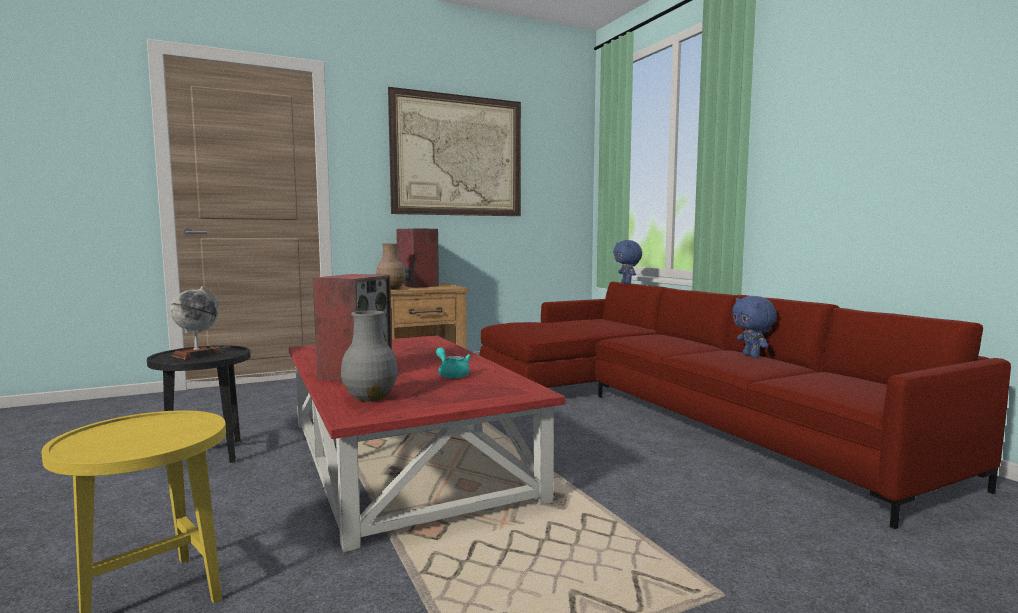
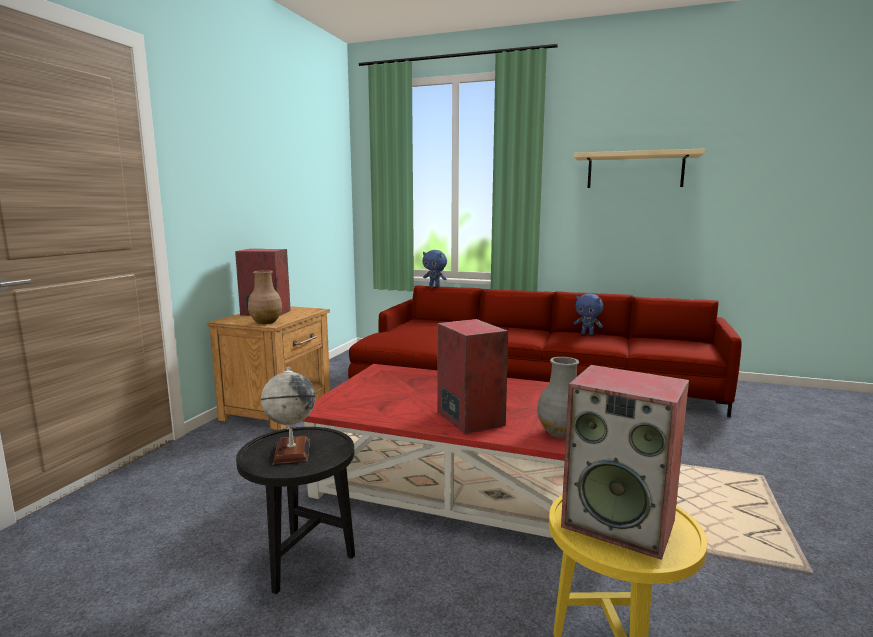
camera: 45 degrees left, 5 degrees up
(136, 431) = (620, 523): none -> speaker
(452, 374) = (528, 396): turquoise teapot -> none
(457, 156) = (267, 164): picture -> none
(881, 111) = (635, 171): none -> beige shelf

